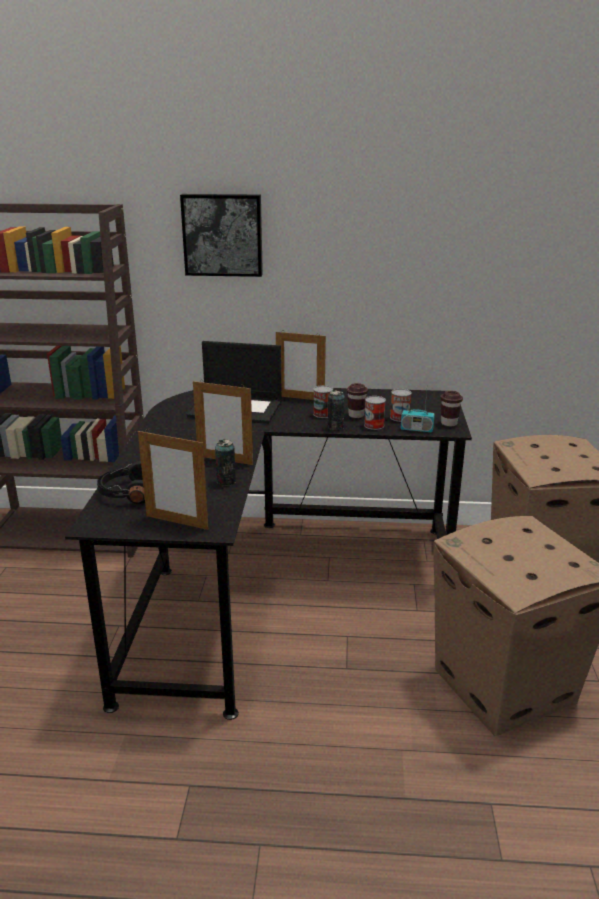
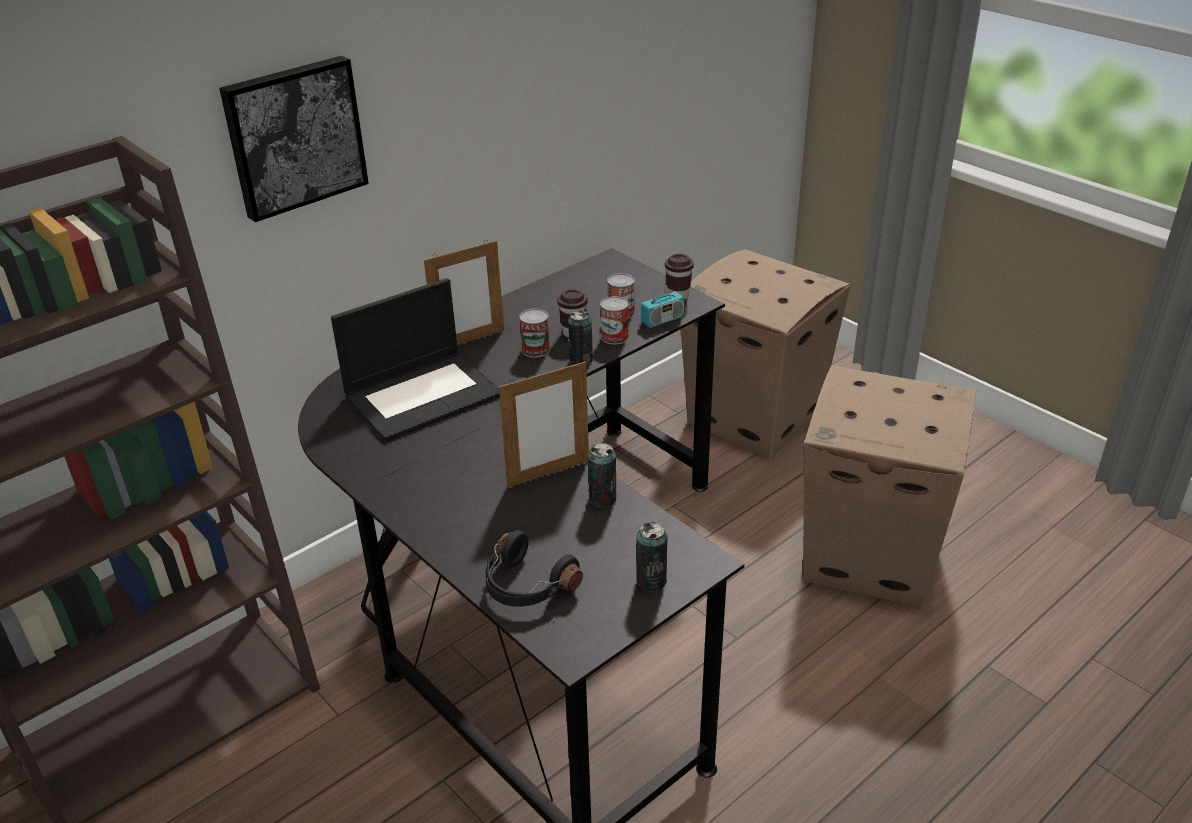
camera: 45 degrees left, 10 degrees up
(177, 522) = (651, 581): picture frame -> can

